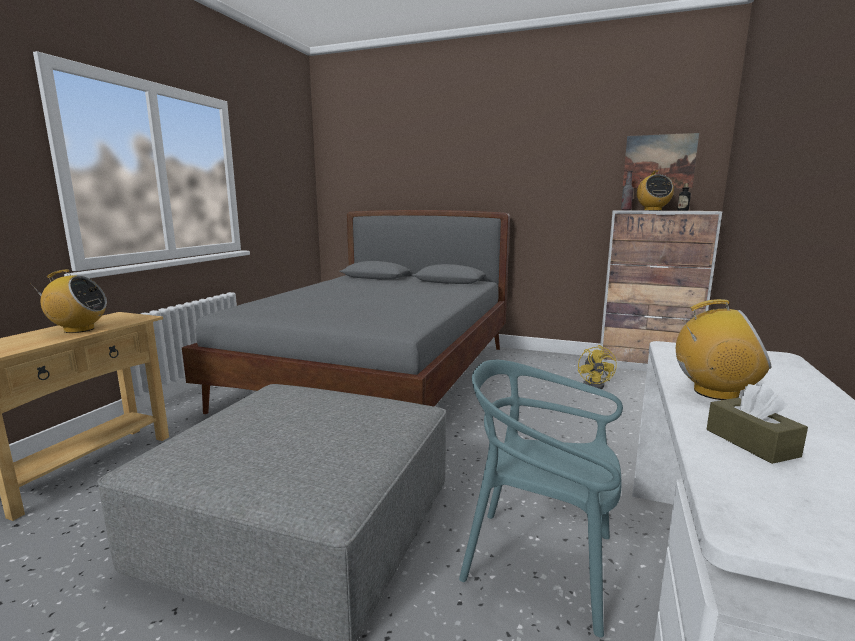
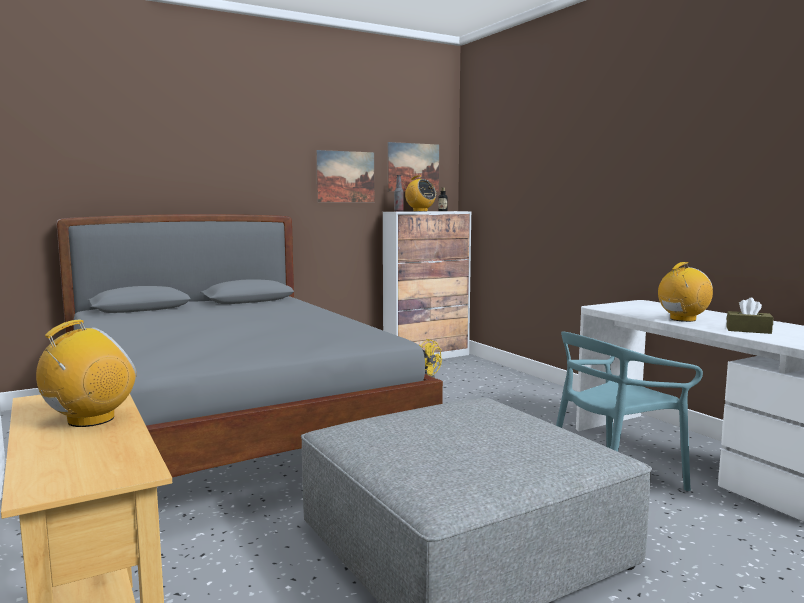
camera: 50 degrees left, 5 degrees down
(573, 175) = (345, 176): none -> picture

